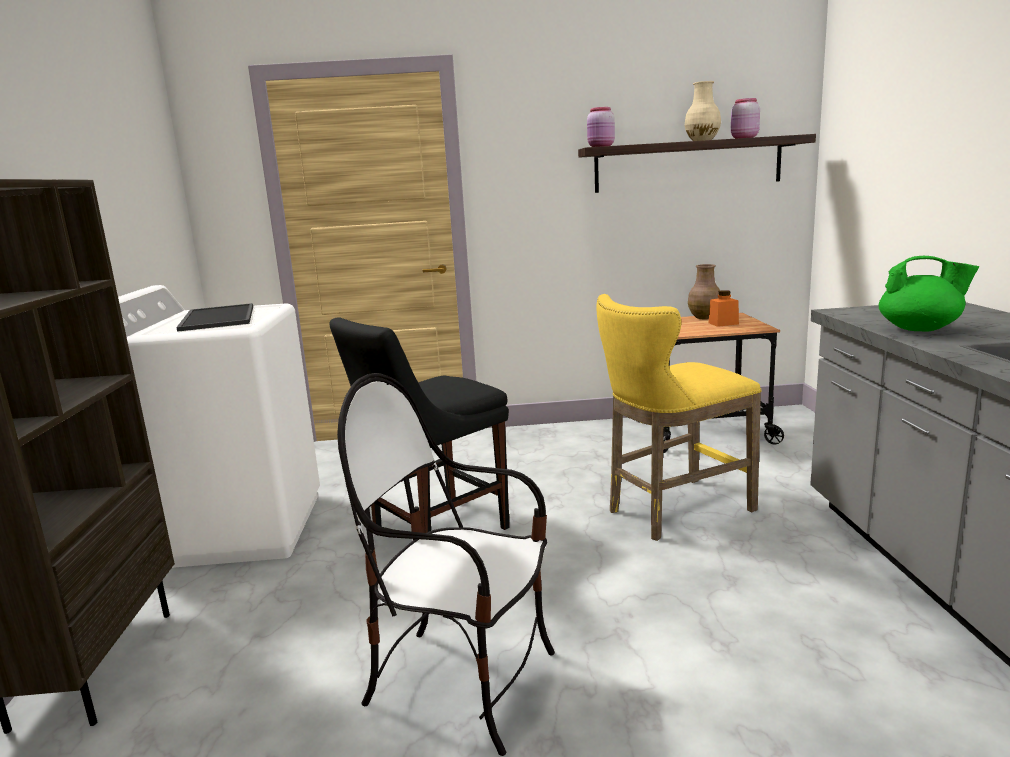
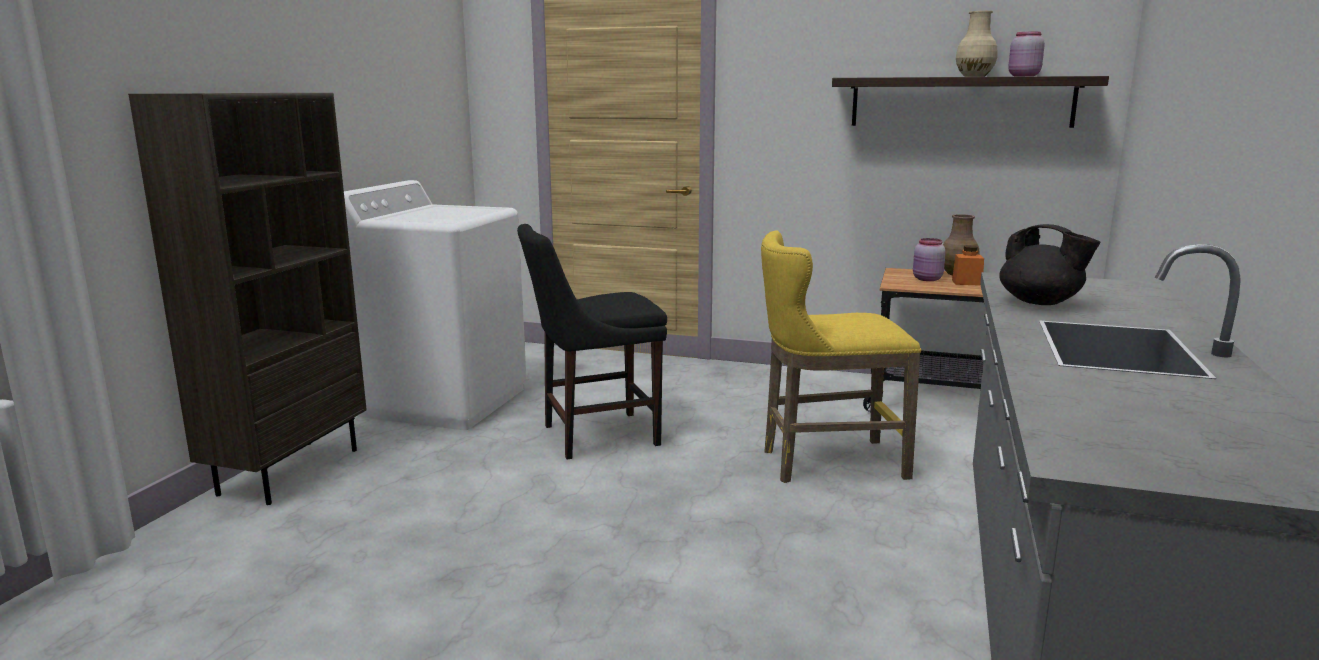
camera: 20 degrees right, 0 degrees up
(216, 318) = (442, 213): tray -> none
(463, 682) = (526, 542): chair -> none
(601, 146) = (856, 77): pink jar -> pink jar (927, 279)
(920, 329) = (1040, 302): green teapot -> black teapot

